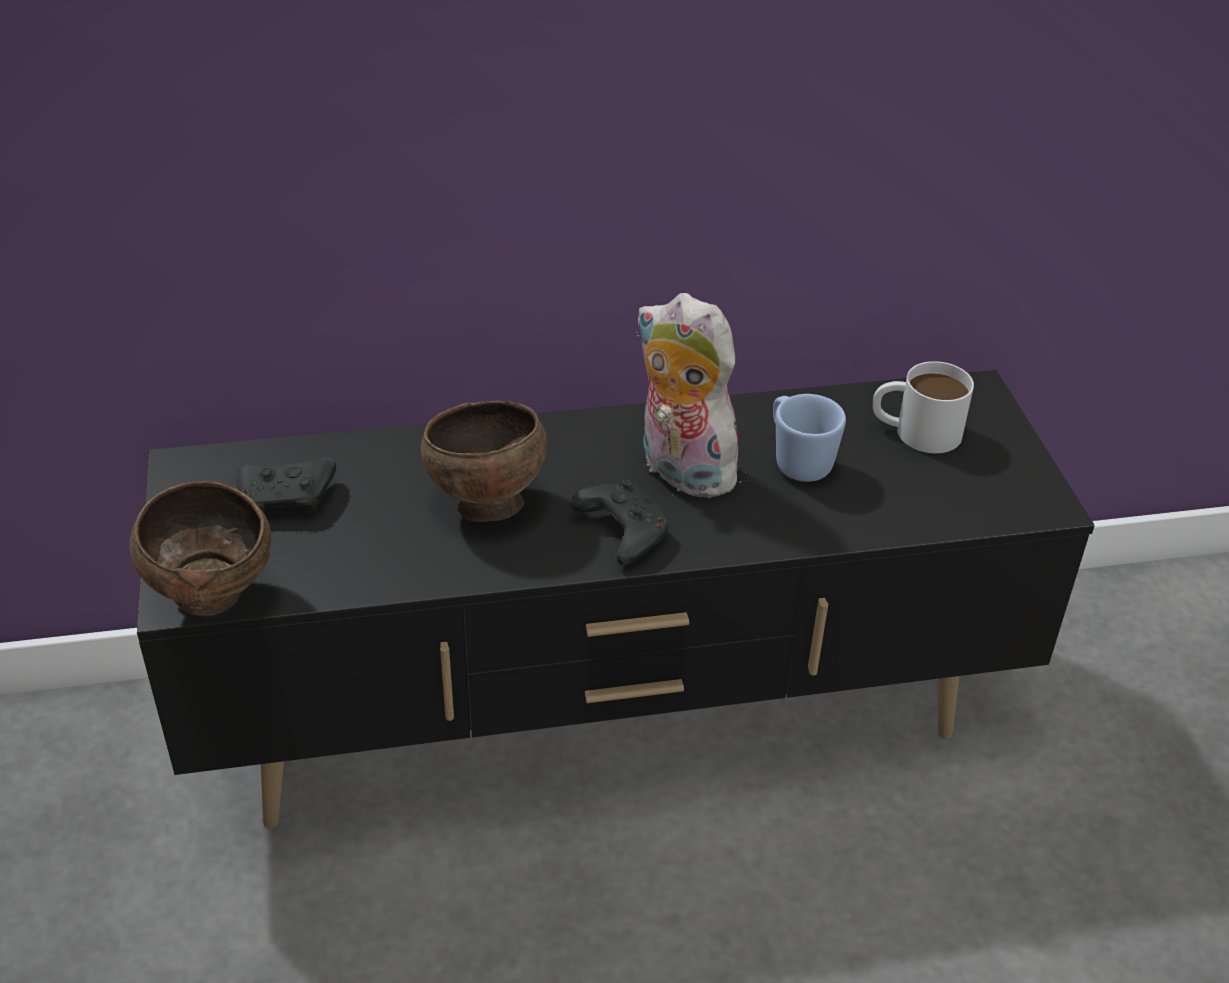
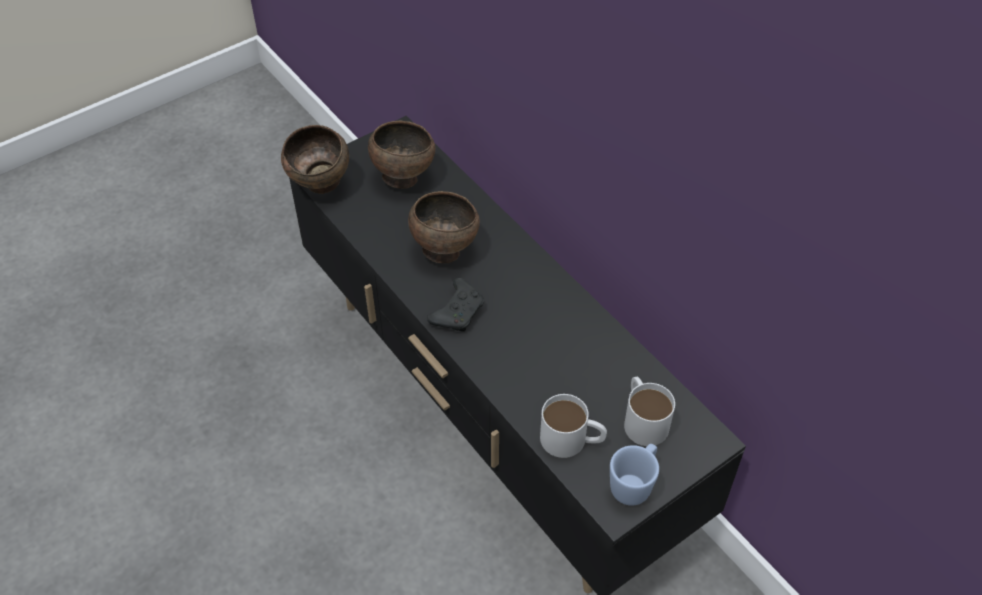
camera: 65 degrees right, 10 degrees up
(288, 498) = (402, 177): black game controller -> brown bowl
(680, 471) = (525, 318): plush toy -> none
(797, 460) = (571, 368): blue mug -> blue mug (634, 484)
(918, 502) = (572, 440): none -> white mug

